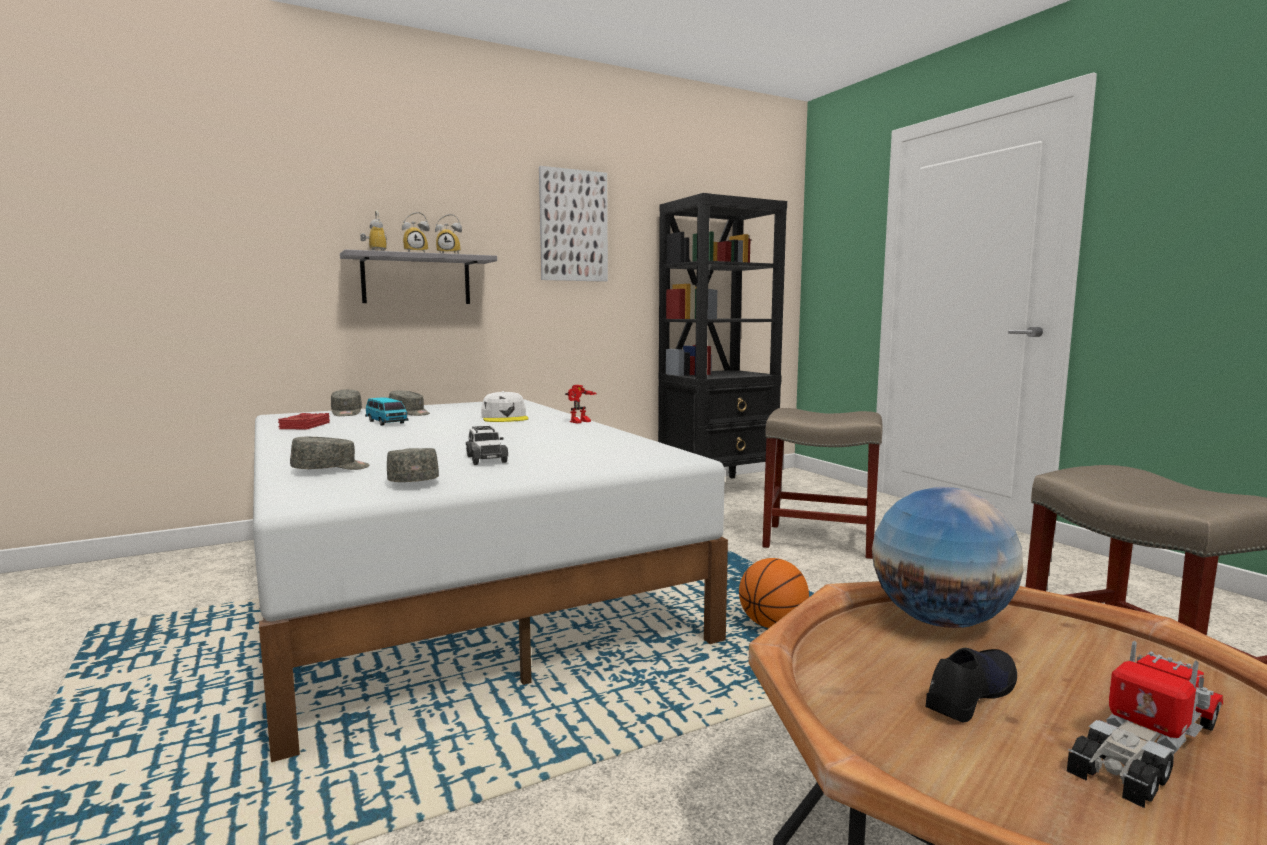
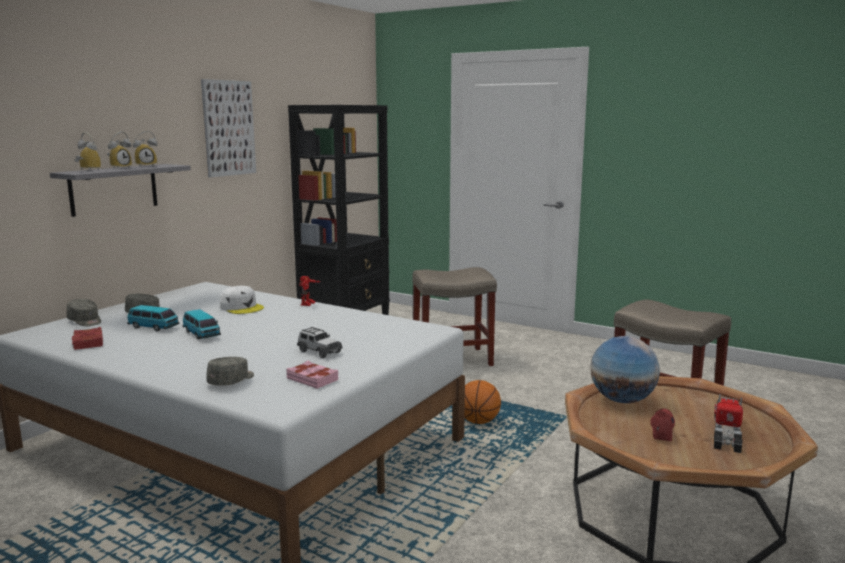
camera: 30 degrees left, 5 degrees up
(412, 432) = (201, 334): none -> toy car
(412, 481) = (313, 379): grey cap -> pink book
(970, 693) = (662, 429): black shoe -> red shoe

